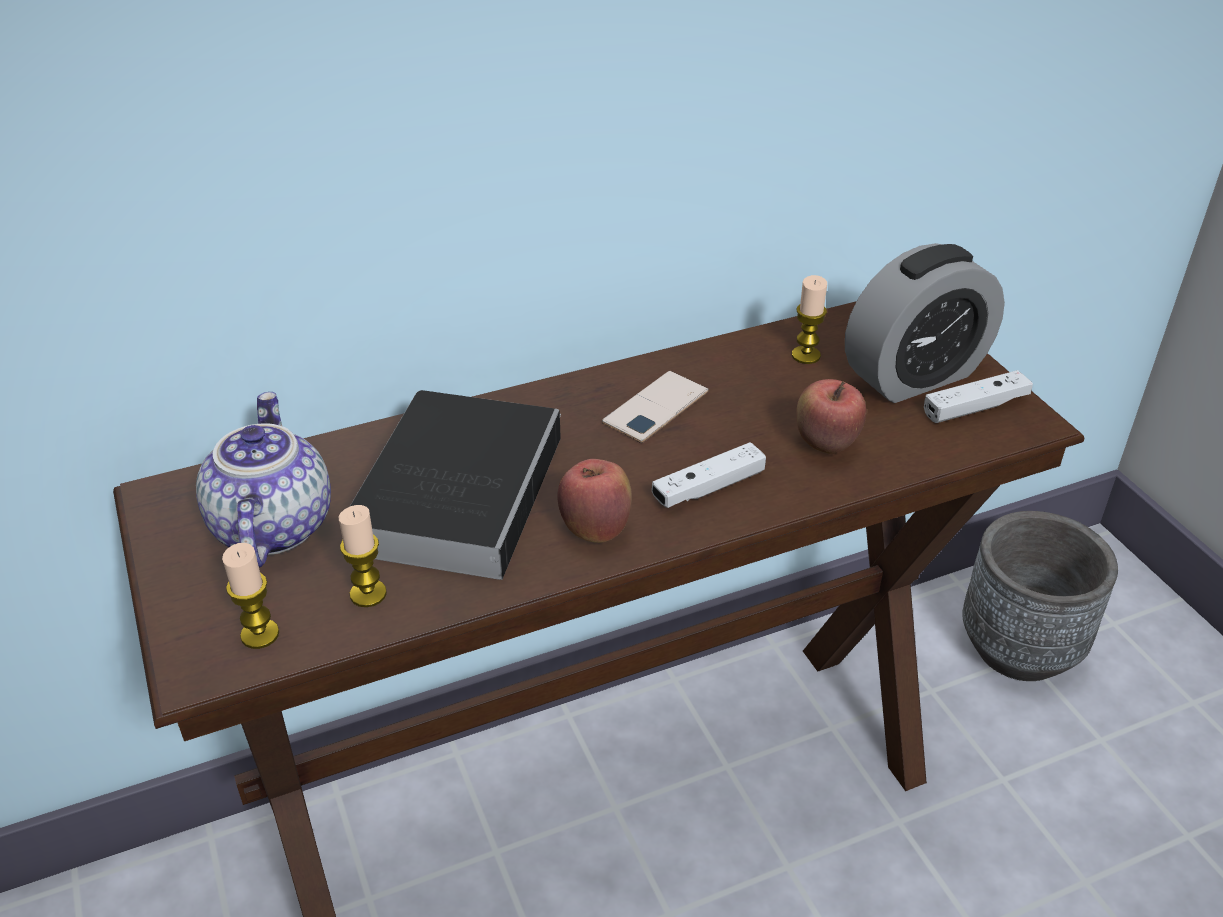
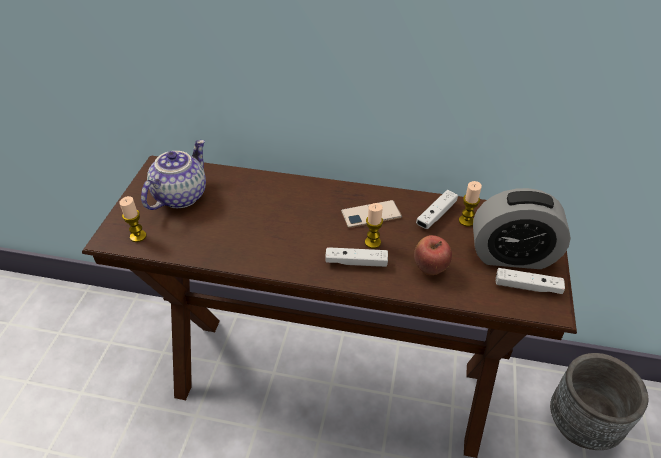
camera: 35 degrees right, 5 degrees up
(368, 594) = (186, 239): candle -> candle (372, 242)
(460, 488) = (258, 213): book -> none
(596, 529) = (291, 257): apple -> none
(754, 365) = (436, 215): none -> white game controller

